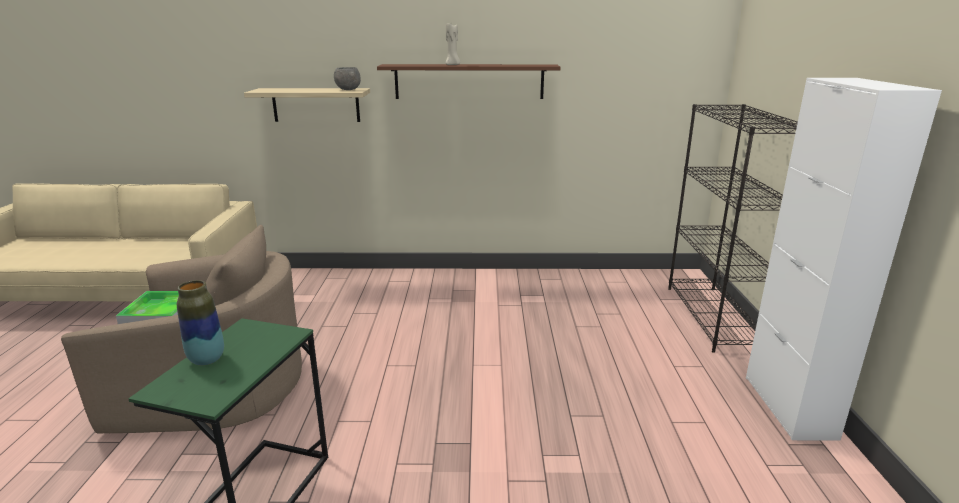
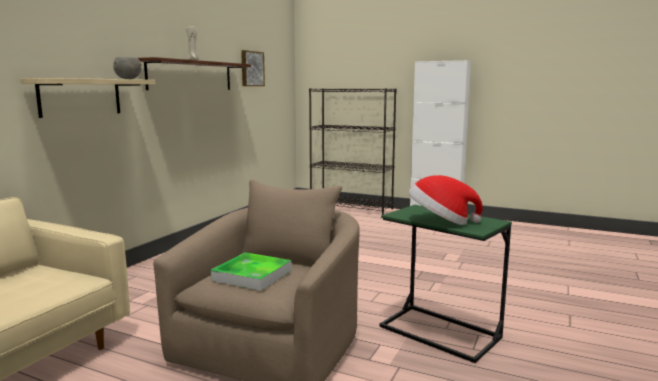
camera: 65 degrees left, 10 degrees down
(206, 359) = (441, 221): vase -> hat
(600, 68) = (251, 68): none -> picture

